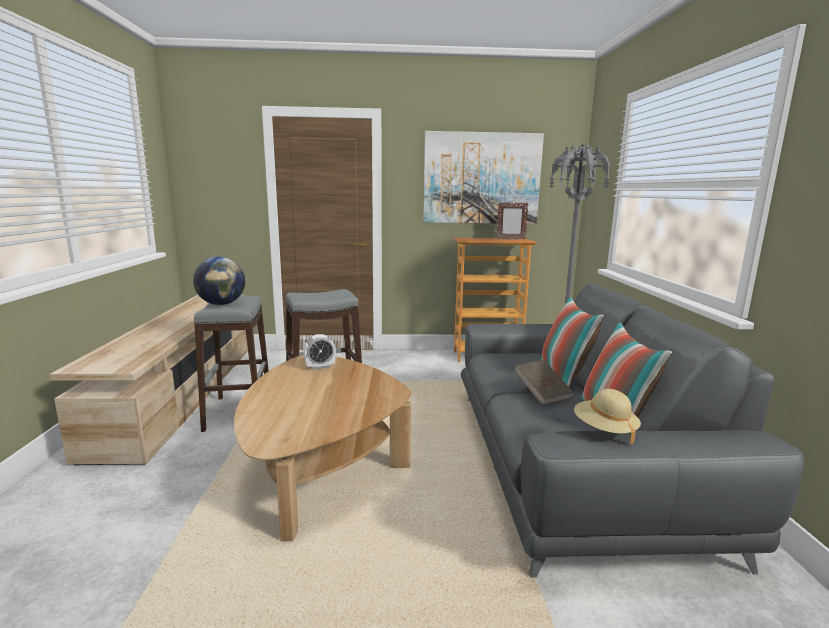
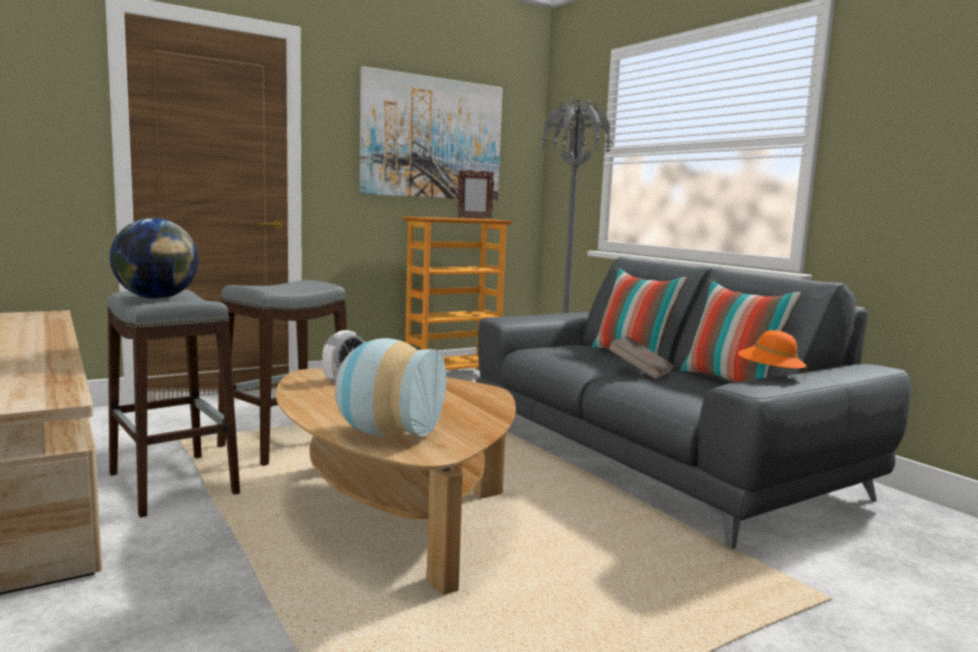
camera: 30 degrees left, 5 degrees down
(271, 420) = (385, 433): none -> vase
(604, 430) = (769, 375): beige hat -> orange hat

